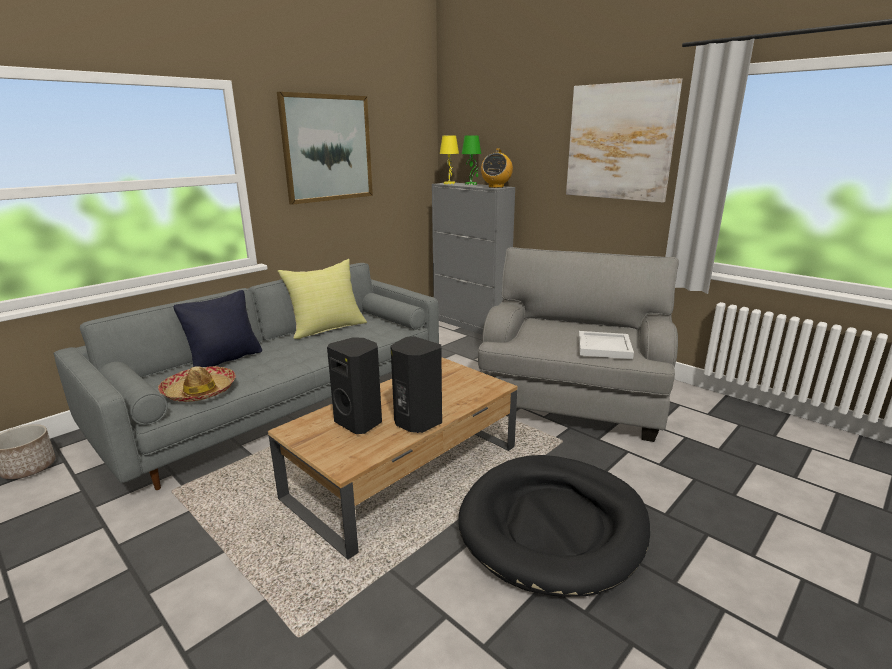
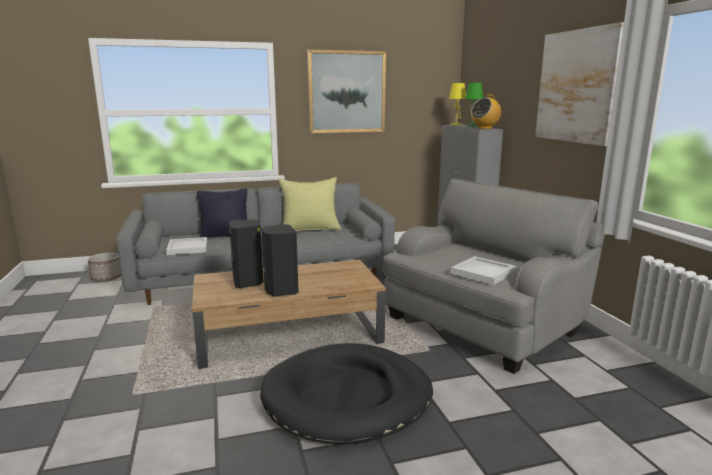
camera: 30 degrees right, 5 degrees down
(199, 391) = (188, 248): hat -> white tray

